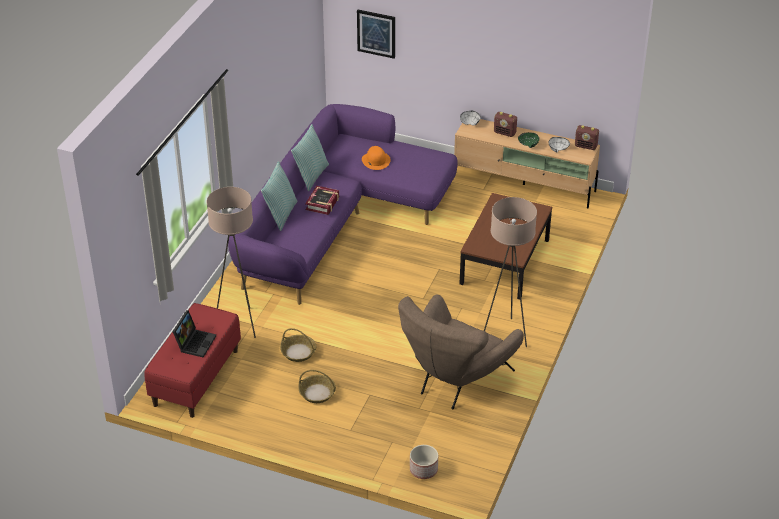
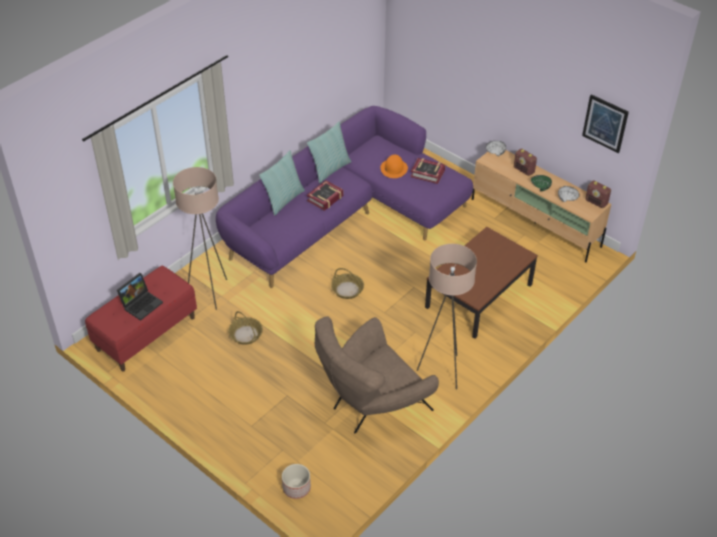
camera: 20 degrees right, 5 degrees up
(317, 393) = (241, 380): basket -> basket (347, 289)
(376, 33) = (427, 48): picture -> picture (605, 123)
(411, 157) = (427, 173): none -> book

